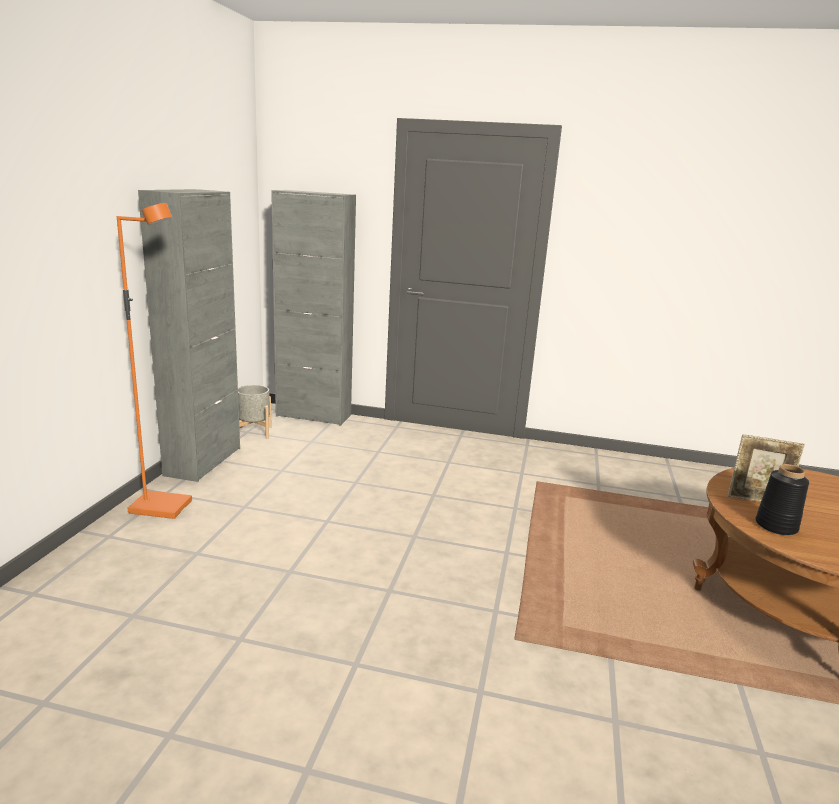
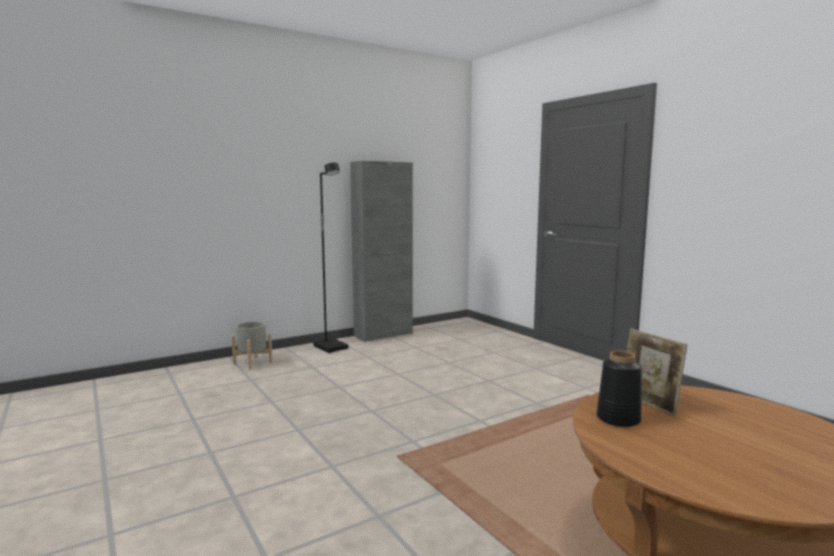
camera: 45 degrees right, 10 degrees down
(162, 507) = (331, 347): orange floor lamp -> black floor lamp
(253, 432) = (433, 328): grey planter -> grey planter (252, 363)
(313, 415) = (486, 328): grey cabinet -> none

